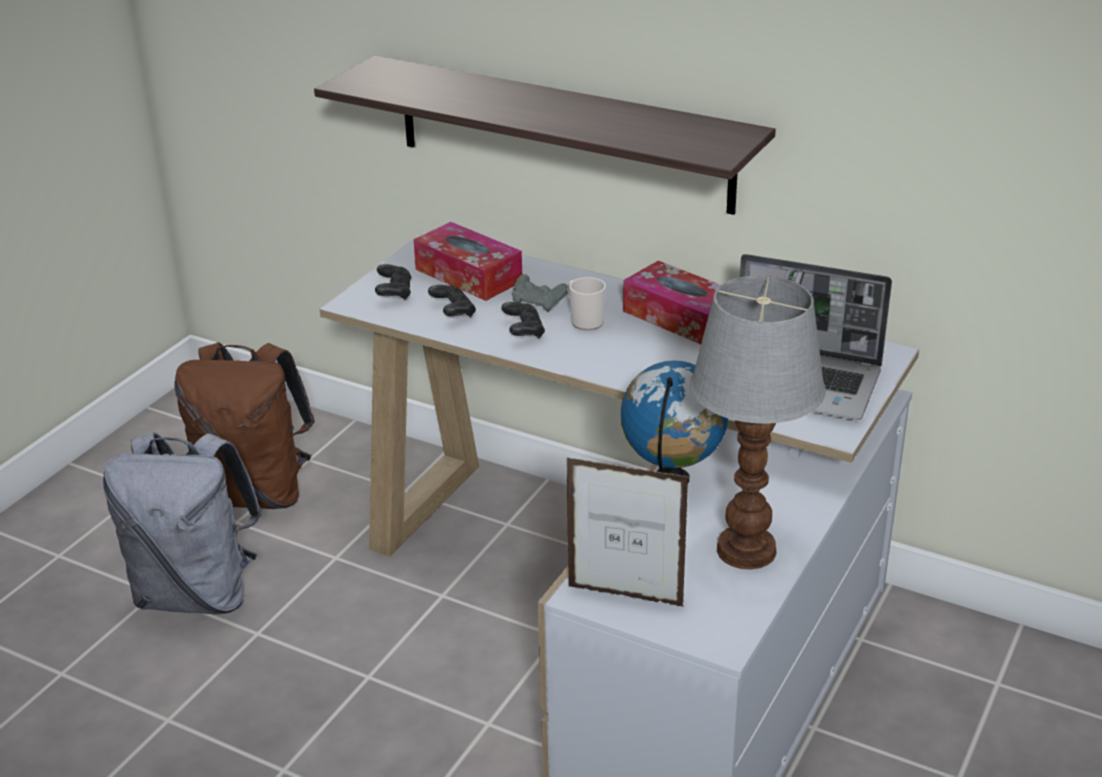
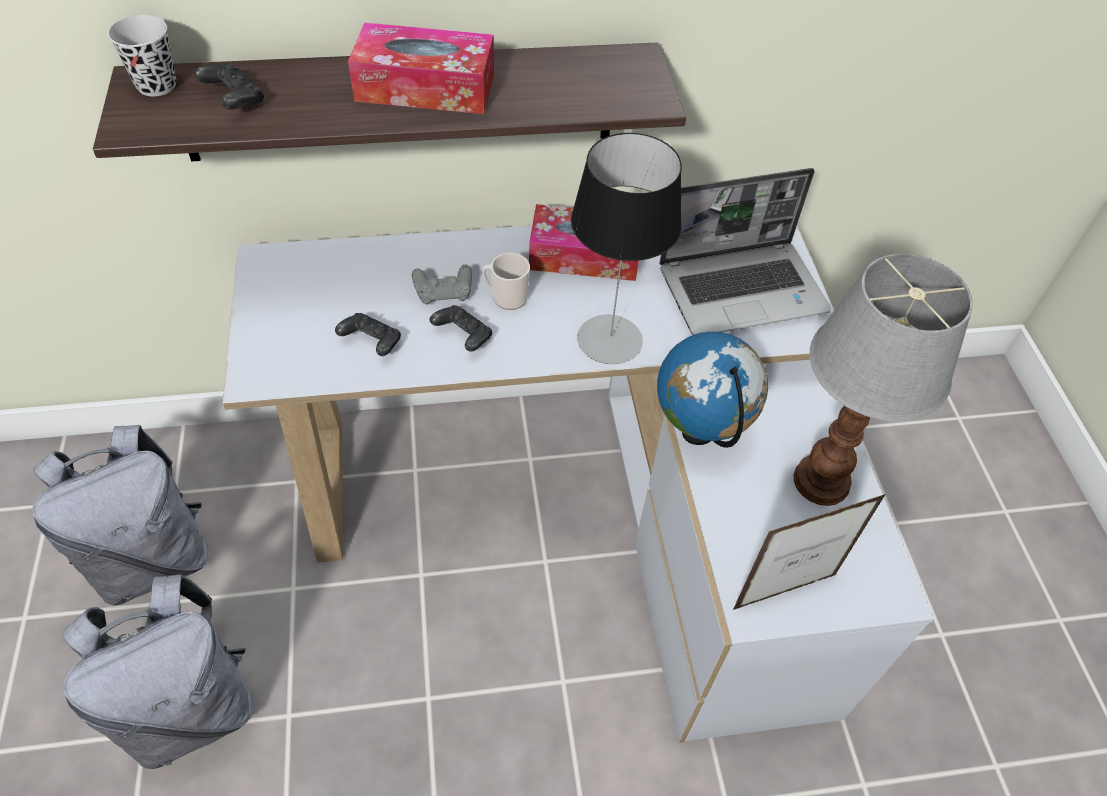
camera: 40 degrees left, 20 degrees up
(256, 493) = (153, 558): brown backpack -> grey backpack
(386, 69) = (156, 85): none -> black cup
(394, 293) = (286, 344): black game controller -> black game controller (234, 100)
(468, 275) = (341, 286): tissue box -> tissue box (425, 87)
(638, 372) = (610, 339): none -> table lamp

